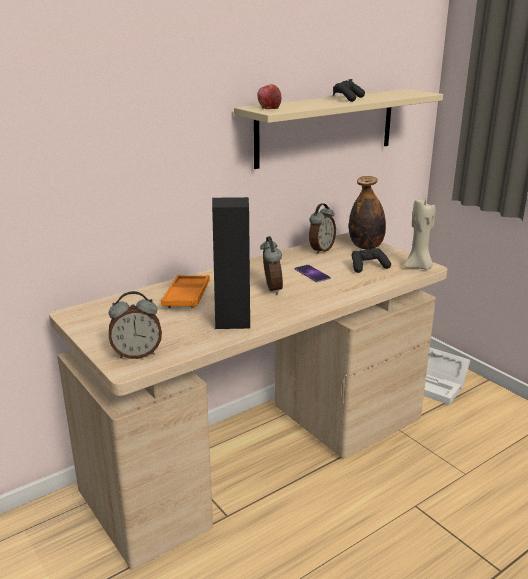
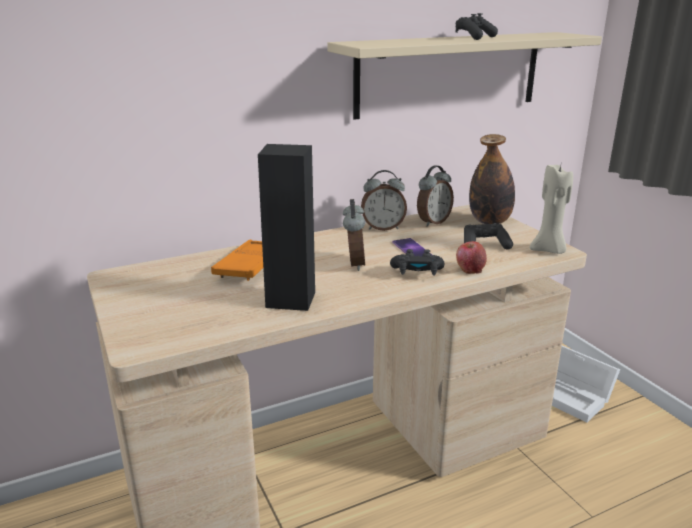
camera: 10 degrees right, 0 degrees up
(137, 354) = (157, 331): alarm clock -> alarm clock (383, 228)
(269, 107) = (368, 42): apple -> apple (470, 269)
(323, 292) = (417, 273): none -> black game controller

